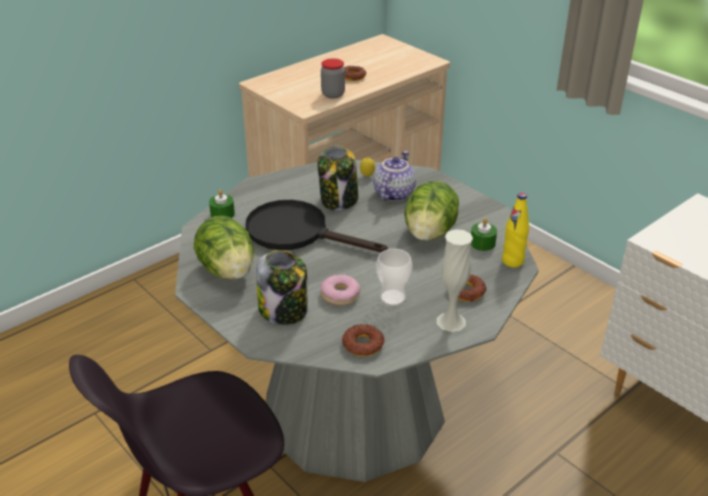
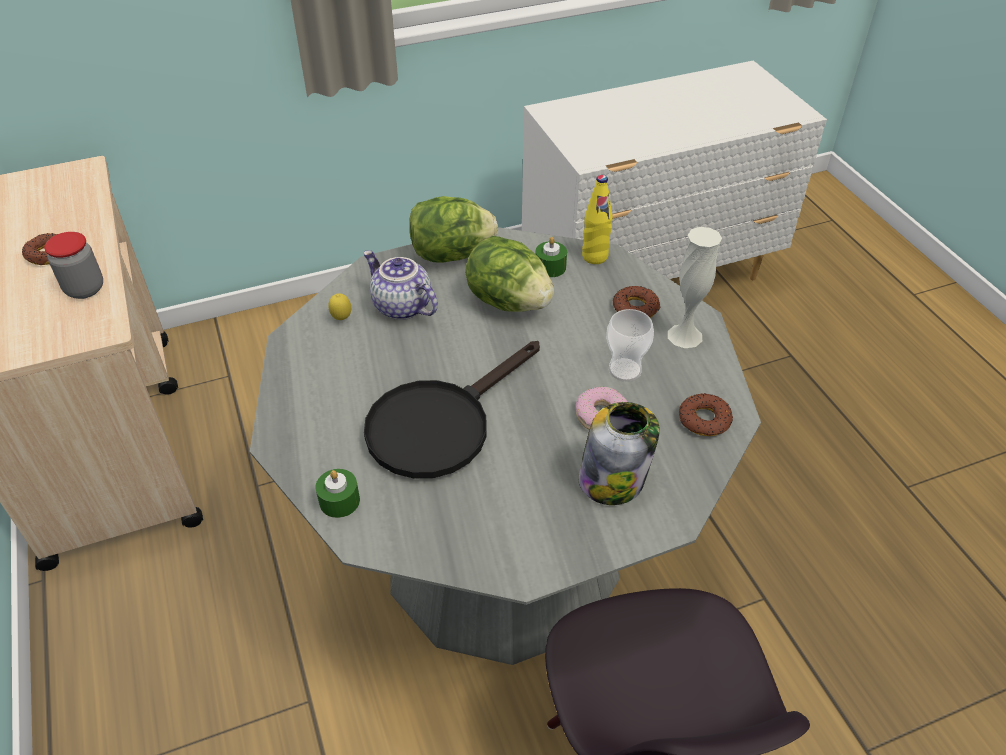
camera: 70 degrees left, 10 degrees up
(228, 270) = (496, 523): lettuce -> lettuce (451, 254)
(339, 200) = (384, 362): jar -> none

